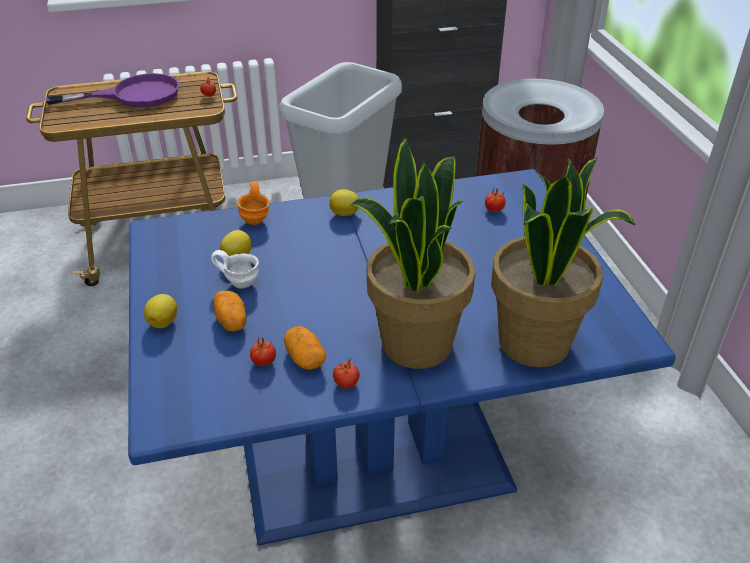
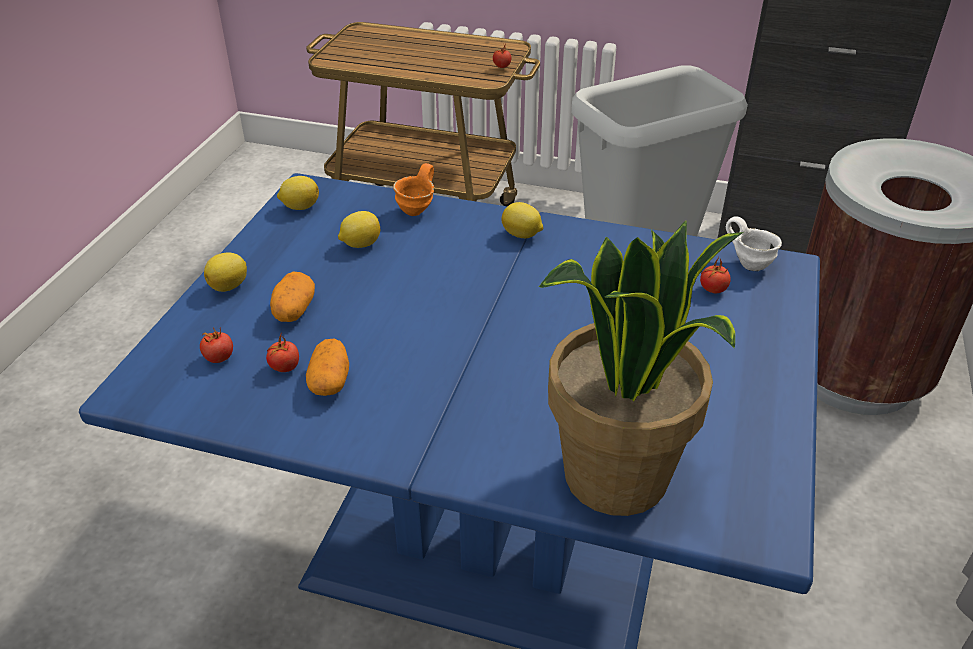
camera: 30 degrees right, 0 degrees up
(133, 95) = (425, 48): purple frying pan -> none
(162, 245) = (300, 207): none -> lemon
(240, 282) = (340, 272): white mug -> white mug (749, 263)
(346, 383) = (347, 428): tomato -> tomato (219, 358)
(415, 343) = (466, 415): potted plant -> none

